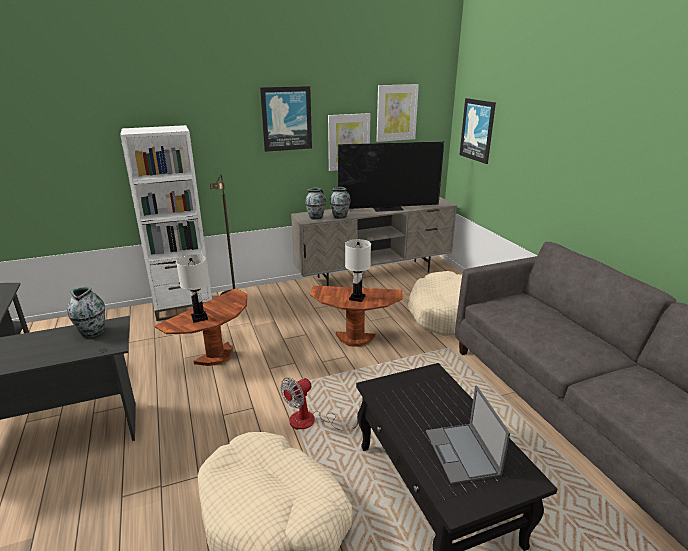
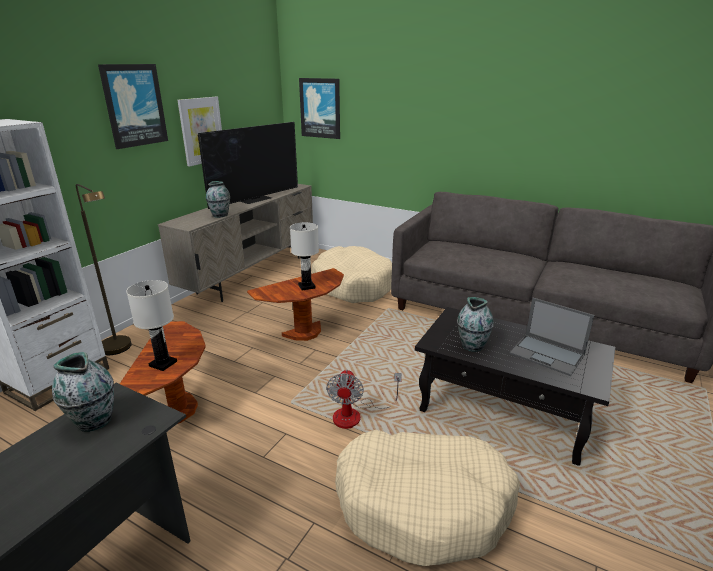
camera: 40 degrees left, 0 degrees up
(316, 217) = (195, 221): vase -> vase (472, 345)
(396, 113) = (239, 95): picture -> none

